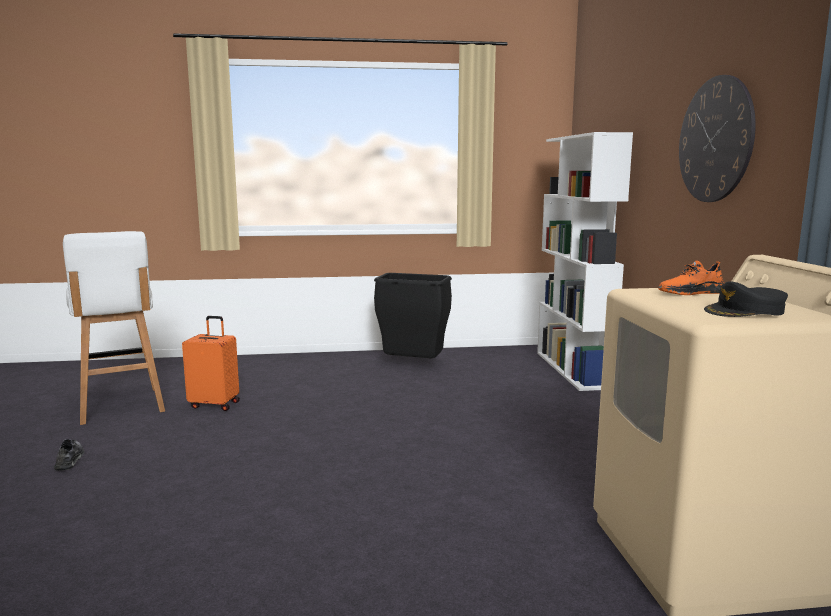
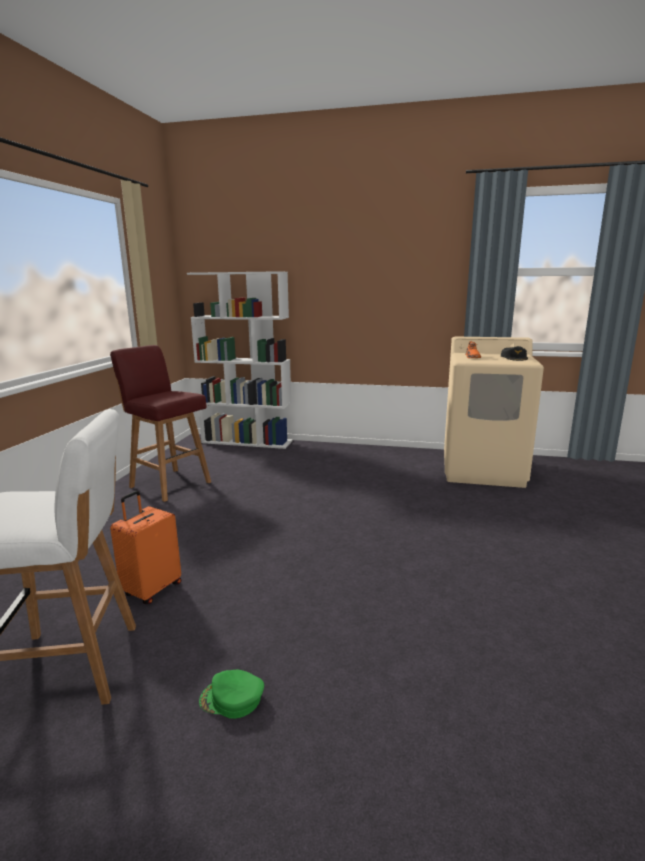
camera: 70 degrees left, 5 degrees up
(70, 459) = (232, 699): grey shoe -> green cap
(413, 366) = (169, 484): black trash can -> red stool
(715, 140) = (377, 280): wall clock -> none

